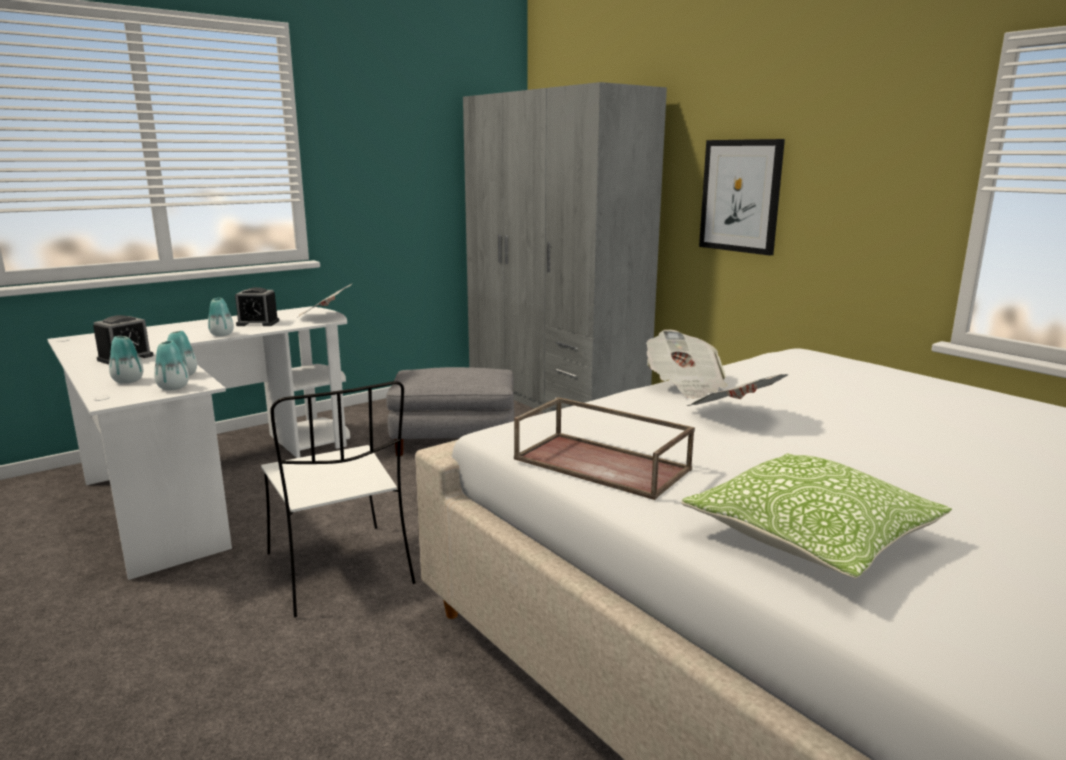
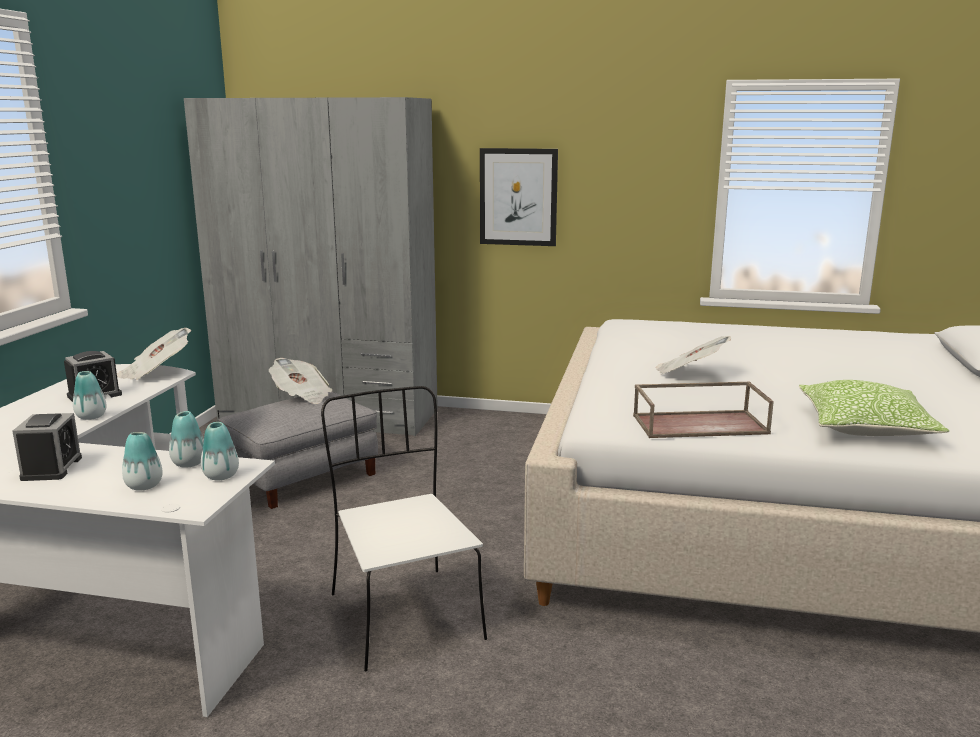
camera: 40 degrees left, 0 degrees up
(341, 571) = (403, 614): white chair -> white chair turned 135 degrees counterclockwise
(684, 385) = (618, 362): newspaper -> newspaper (302, 396)

